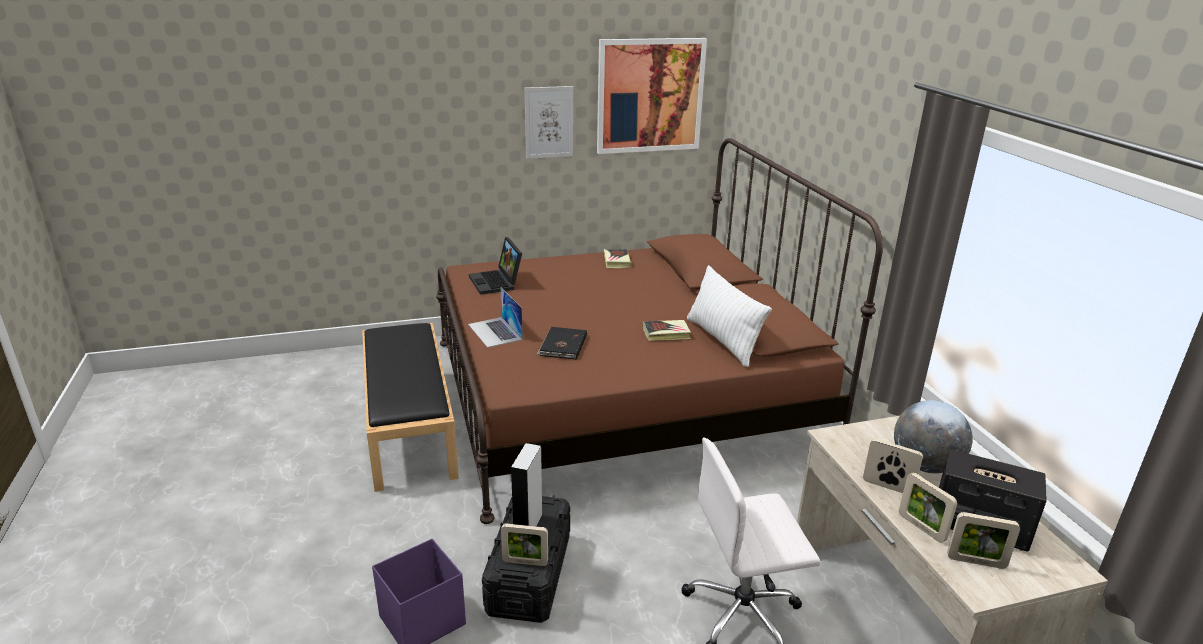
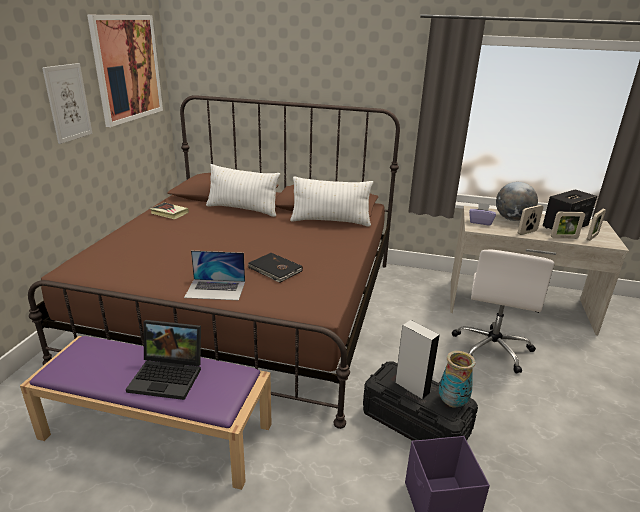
camera: 60 degrees left, 0 degrees up
(410, 425) = (159, 431): black bench -> purple bench
(497, 283) = (125, 264): laptop -> laptop (169, 376)
(525, 562) = (452, 402): picture frame -> vase
(666, 333) = (301, 232): book -> none
(679, 287) = (243, 209): none -> white pillow
(863, 438) = (480, 222): none -> purple tissue box

